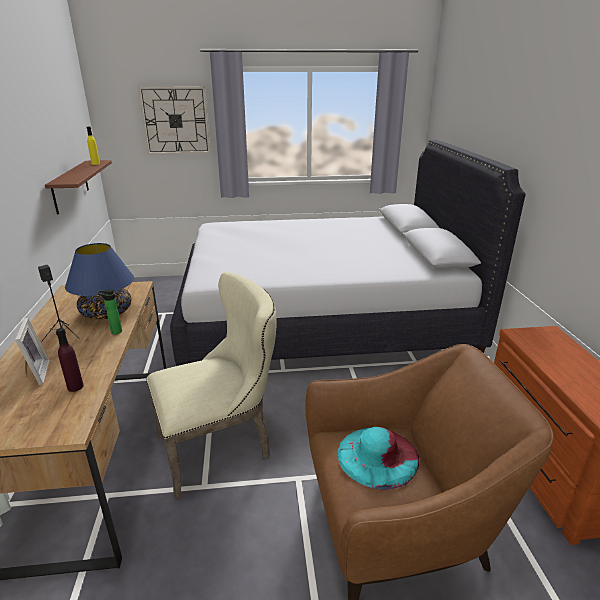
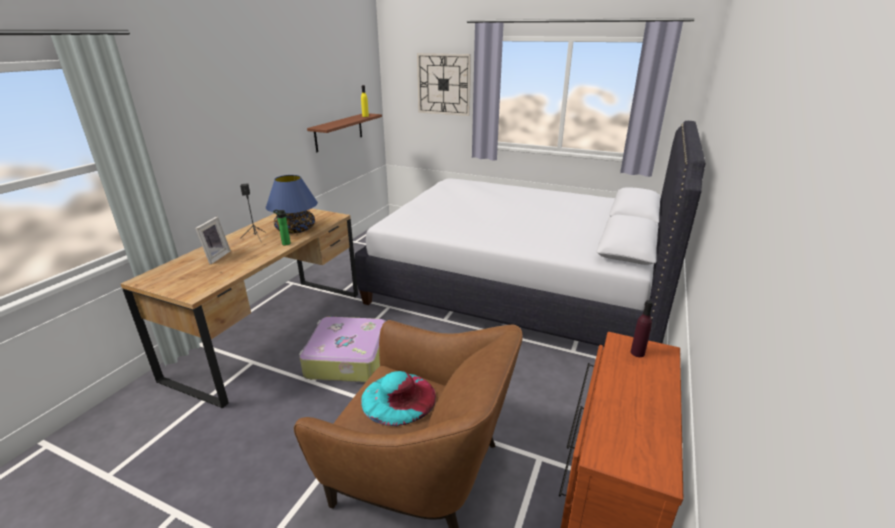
camera: 30 degrees right, 0 degrees up
(75, 387) = (225, 271): purple bottle -> purple bottle (637, 353)
(221, 446) = (347, 359): beige chair -> suitcase

